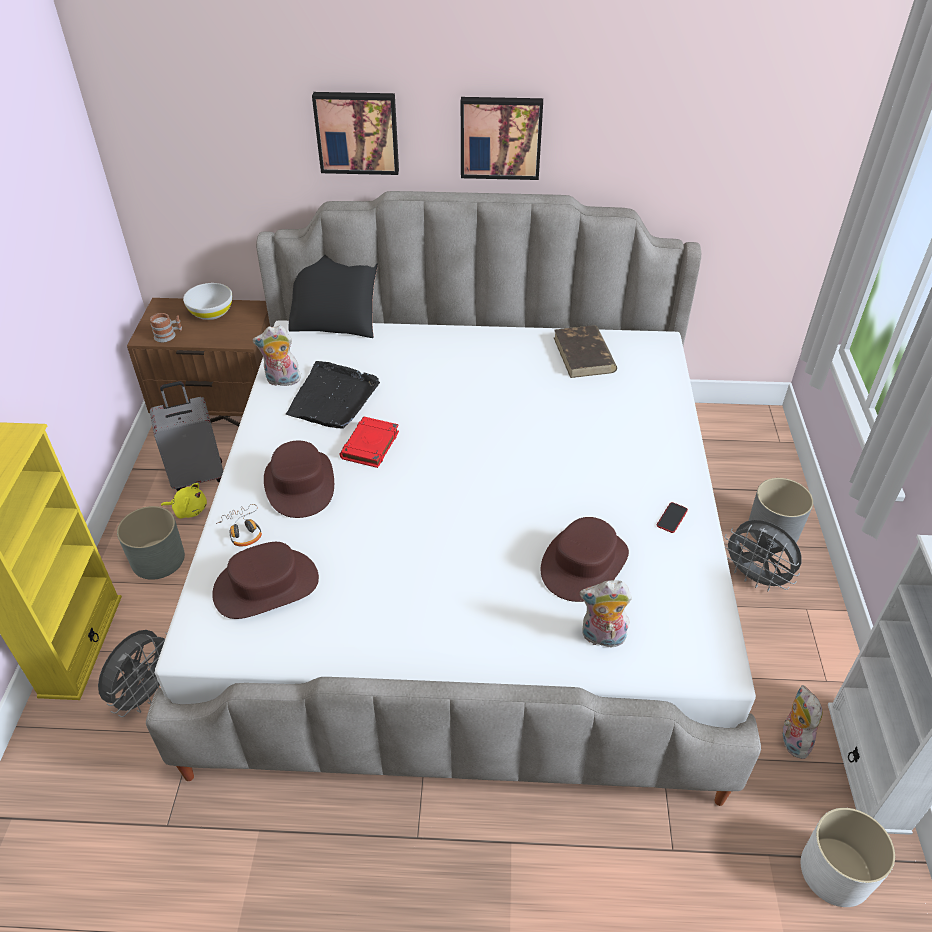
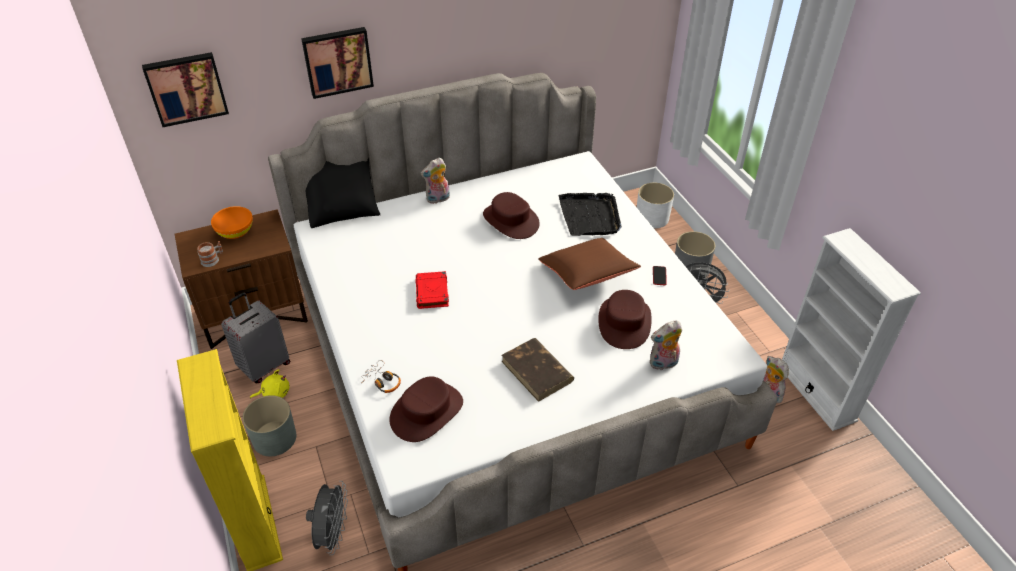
camera: 25 degrees left, 0 degrees up
(211, 312) = (235, 231): white bowl -> orange bowl
(282, 381) = (333, 267): plush toy -> plush toy (438, 199)
(299, 484) = (400, 335): brown hat -> brown hat (510, 220)
(333, 398) = (381, 268): black tray -> black tray (590, 216)
(500, 137) = (445, 42): picture -> picture (186, 88)
(575, 484) = (587, 274): none -> brown pillow
(584, 355) = (538, 185): brown book -> brown book (537, 371)
(836, 872) = (830, 459): white planter -> white planter (652, 218)

